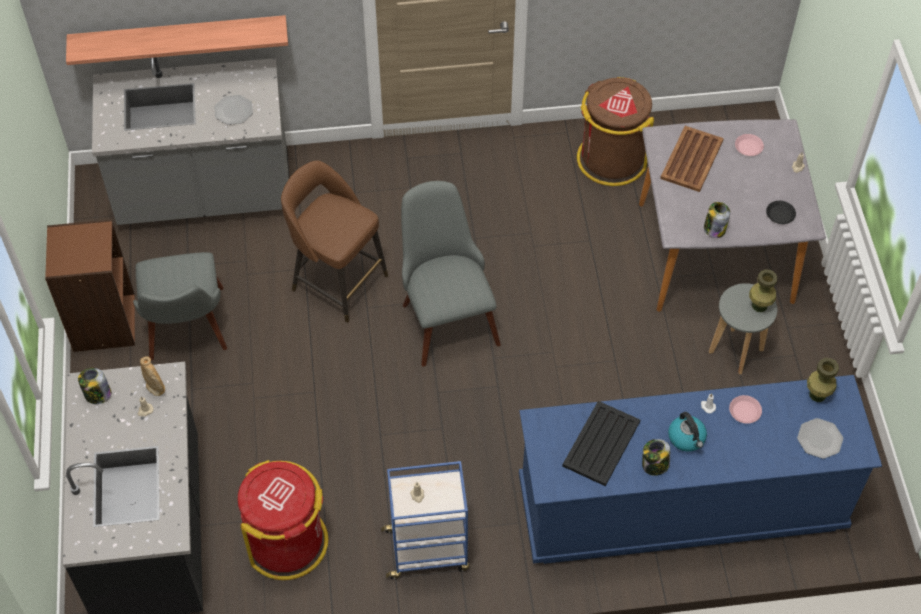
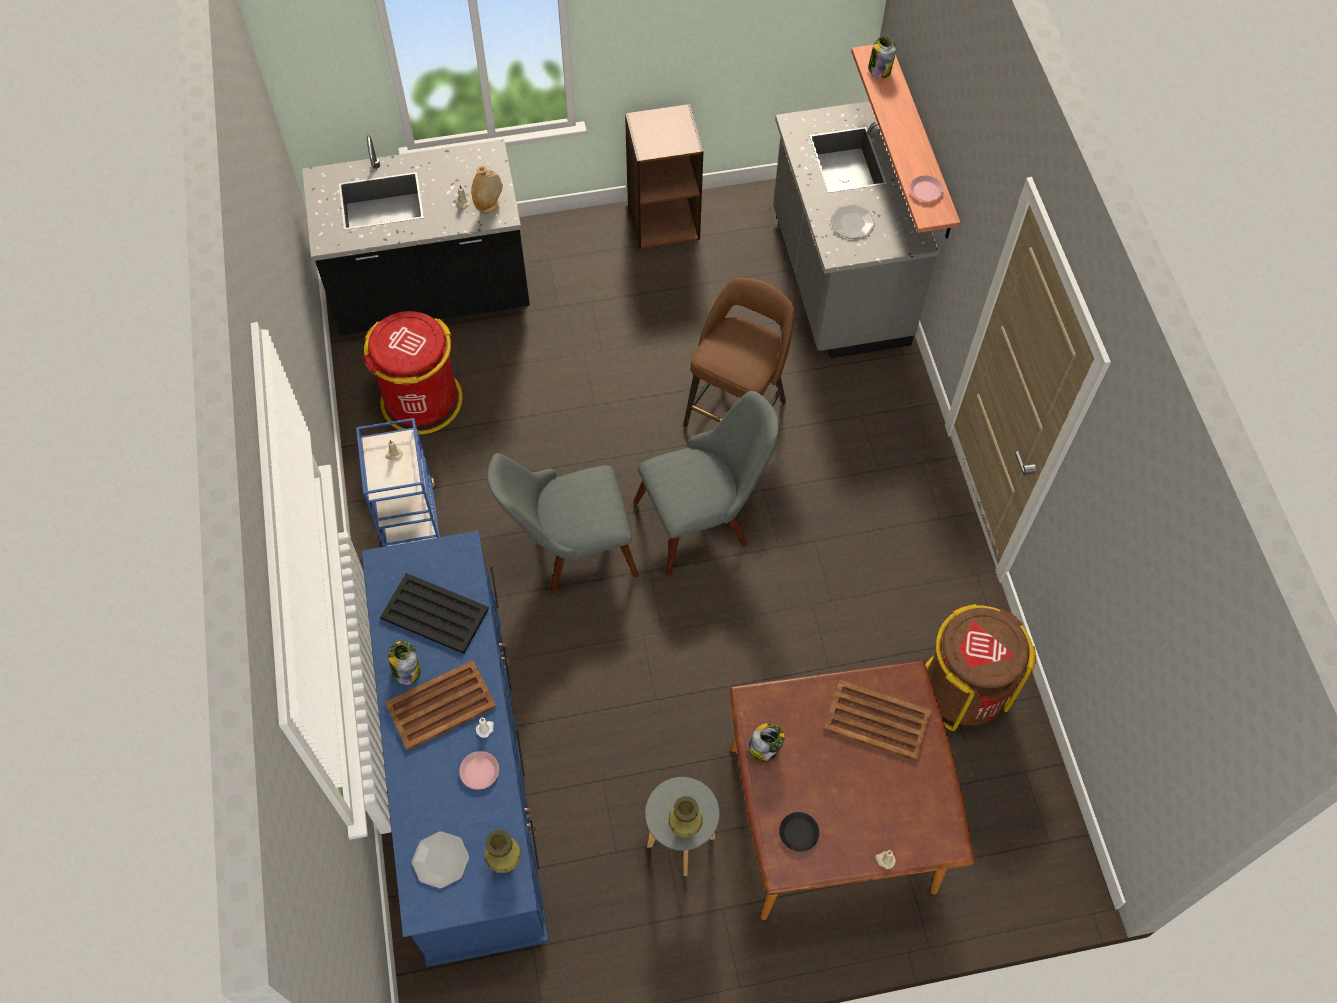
camera: 85 degrees right, 5 degrees up
(97, 394) = (480, 164): jar -> jar (879, 69)
(187, 334) = (655, 288): grey chair -> grey chair (569, 549)
(687, 438) = (442, 705): kettle -> brown tray
(716, 252) = (831, 820): grey dining table -> brown dining table
(748, 147) = (911, 794): pink plate -> pink plate (926, 191)

